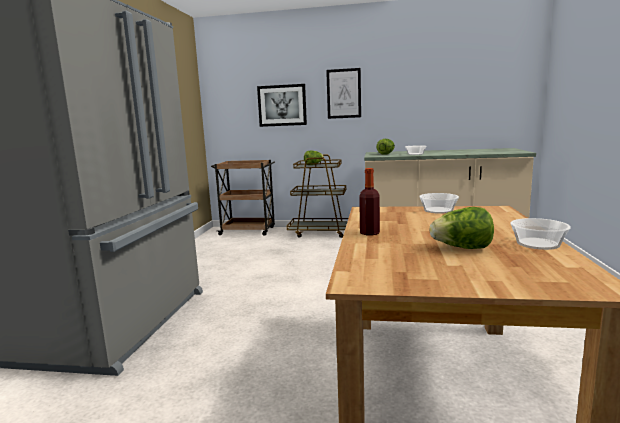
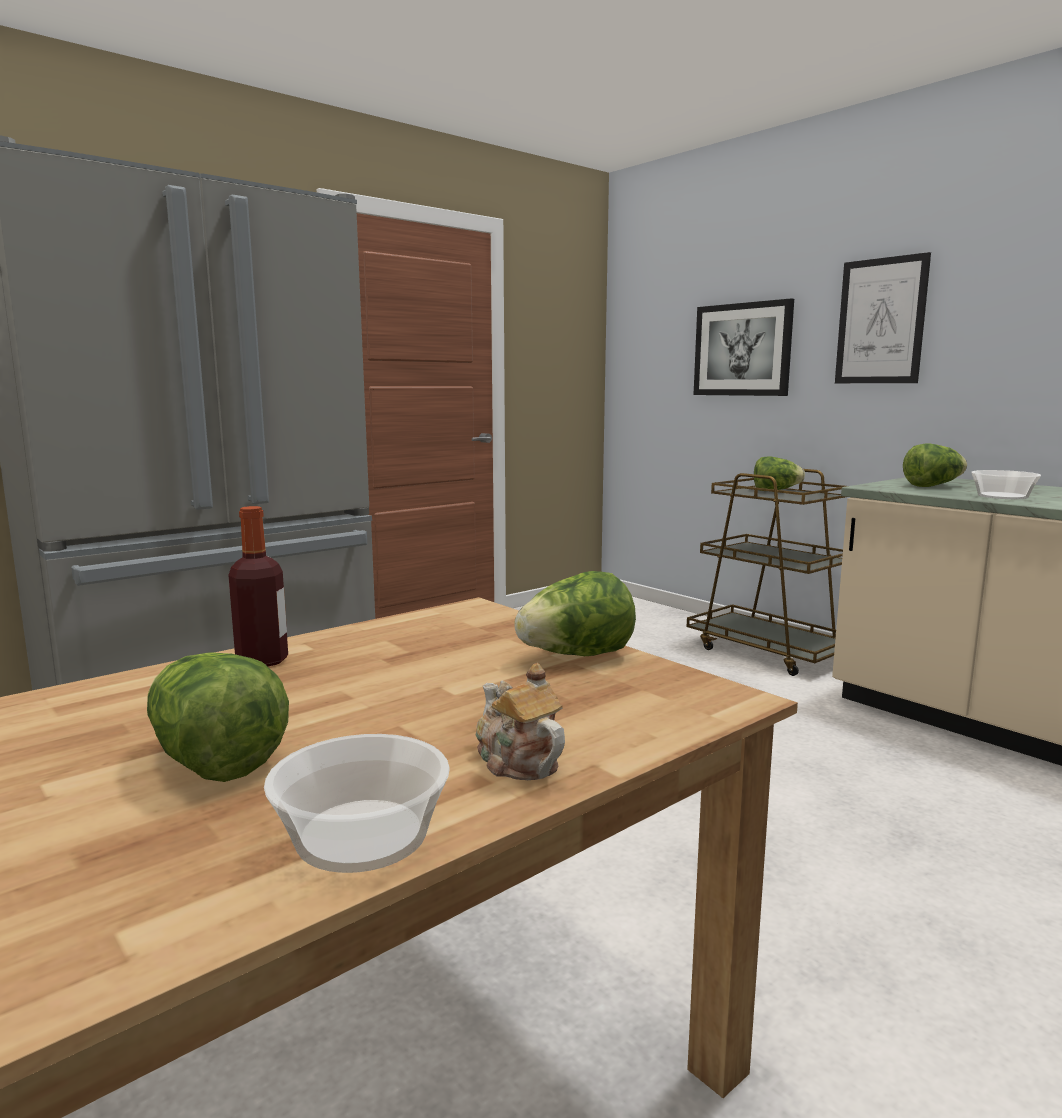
camera: 40 degrees right, 0 degrees up
(248, 231) = (641, 611): brown cart -> none
(438, 210) = (576, 656): bowl -> lettuce
(511, 227) = (517, 761): none -> teapot

